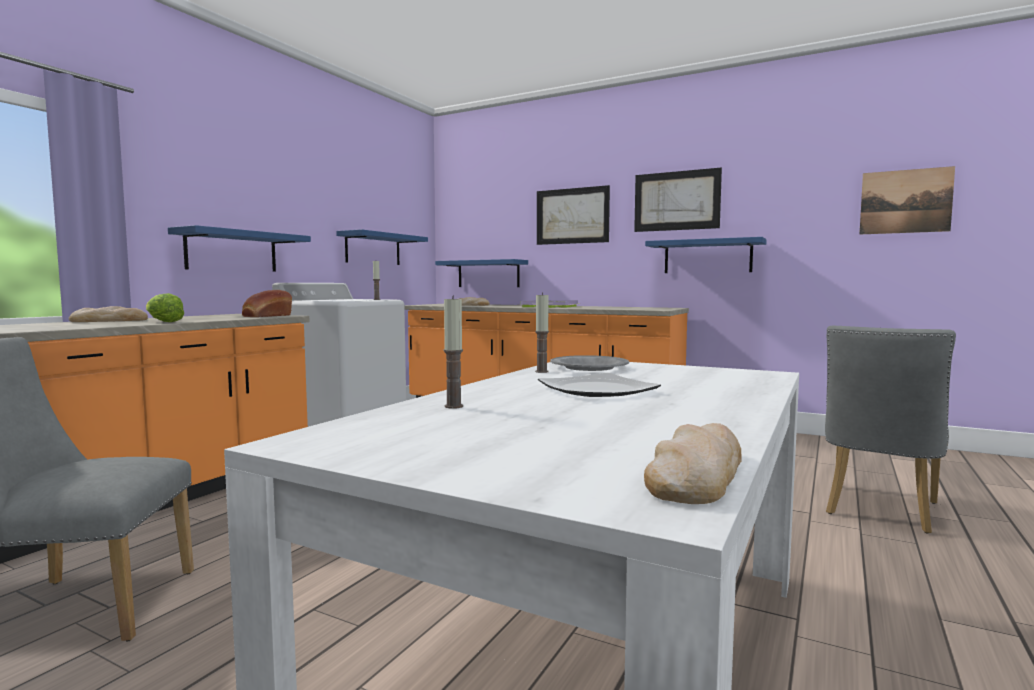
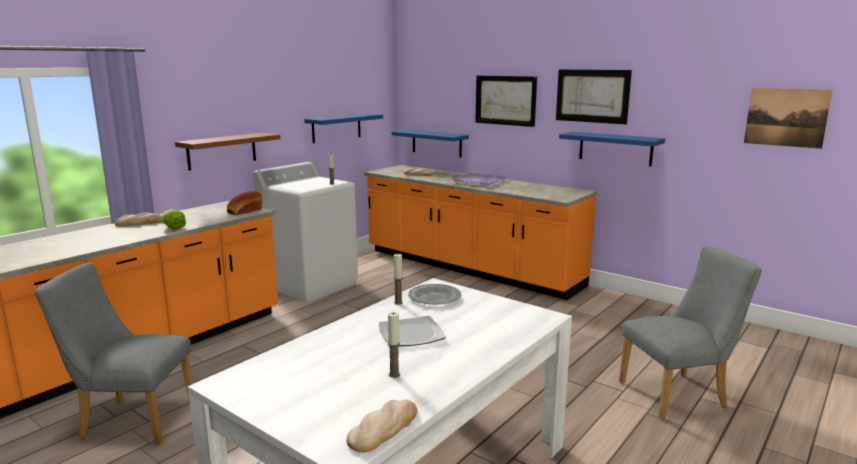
camera: 10 degrees right, 10 degrees up
(232, 251) = (222, 151): blue shelf -> brown shelf
(453, 406) = (314, 350): candle -> candle (394, 374)
(879, 511) = (679, 394): grey chair -> grey chair turned 150 degrees counterclockwise

